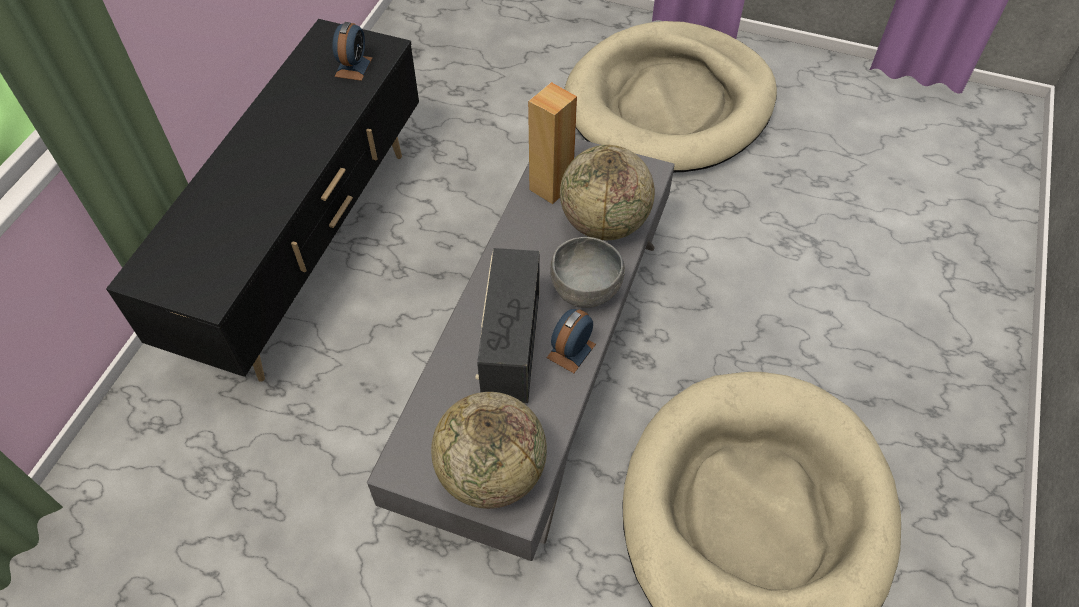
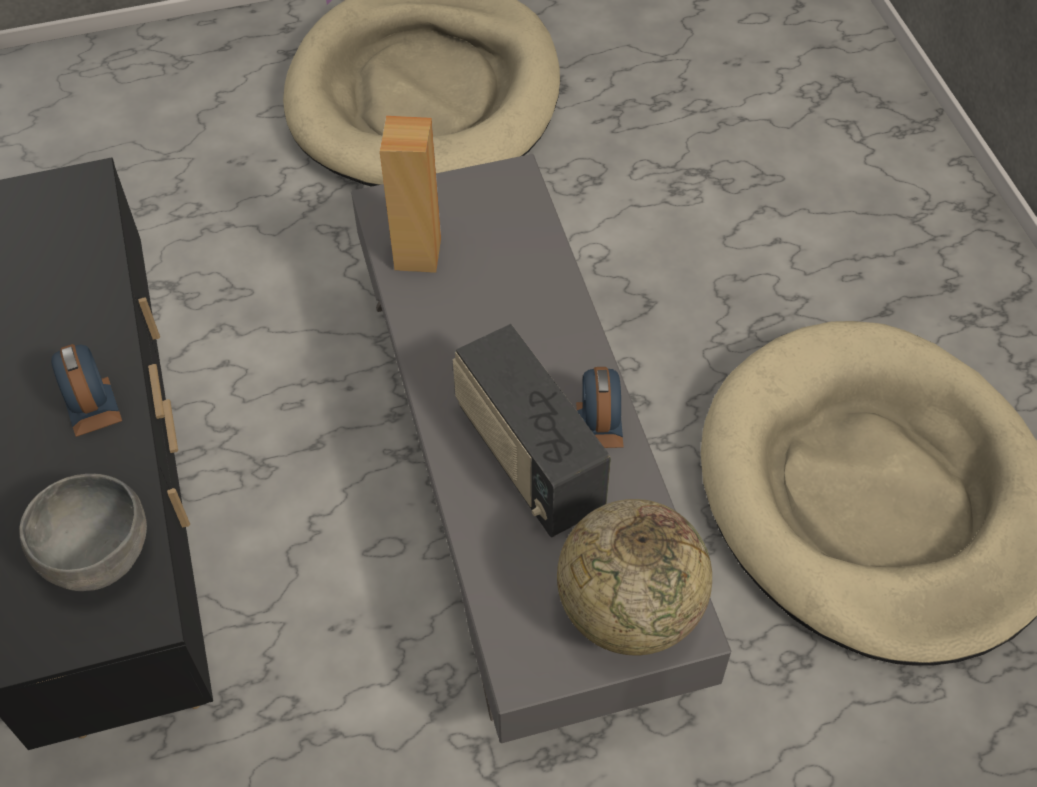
camera: 35 degrees left, 0 degrees up
(353, 67) = (65, 227): alarm clock -> alarm clock (92, 406)
(584, 292) = (558, 351): grey bowl -> grey bowl (98, 559)
(604, 223) = (513, 262): globe -> none

